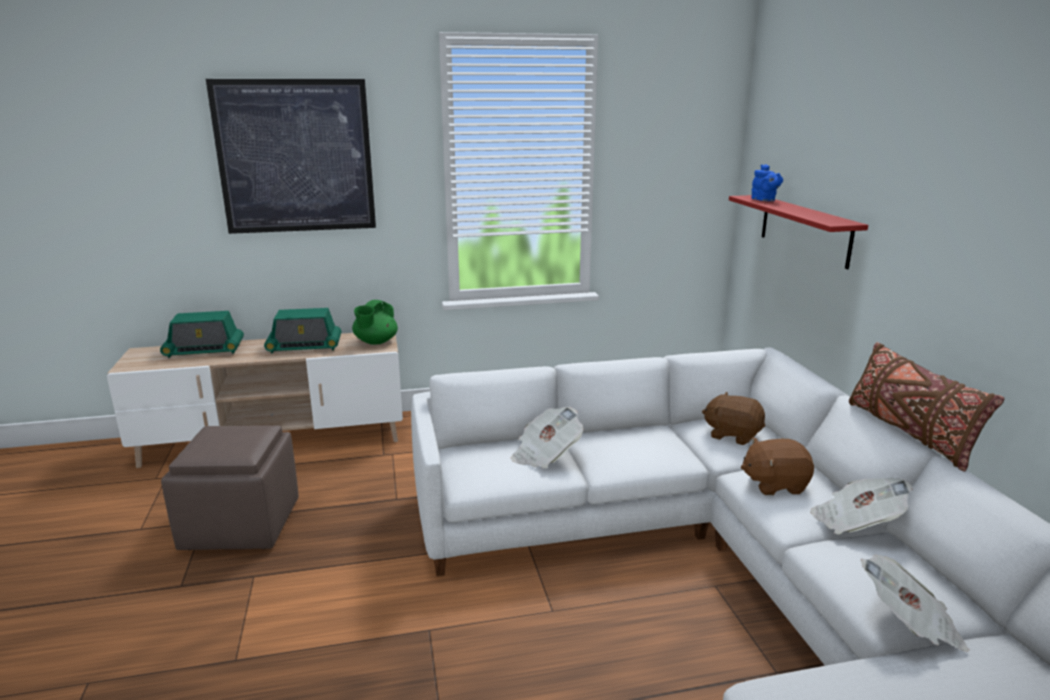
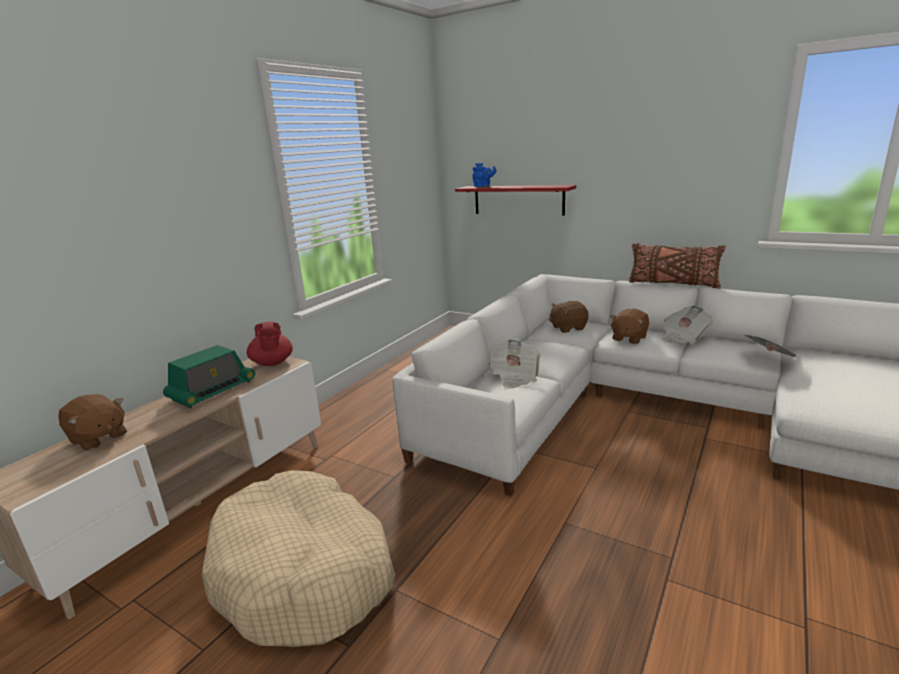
camera: 45 degrees left, 0 degrees up
(204, 350) = (98, 438): radio -> brown plush toy
(240, 524) = (304, 572): brown ottoman -> beige dog bed
(296, 157) = (146, 189): picture -> none
(375, 342) = (272, 363): green teapot -> red teapot

